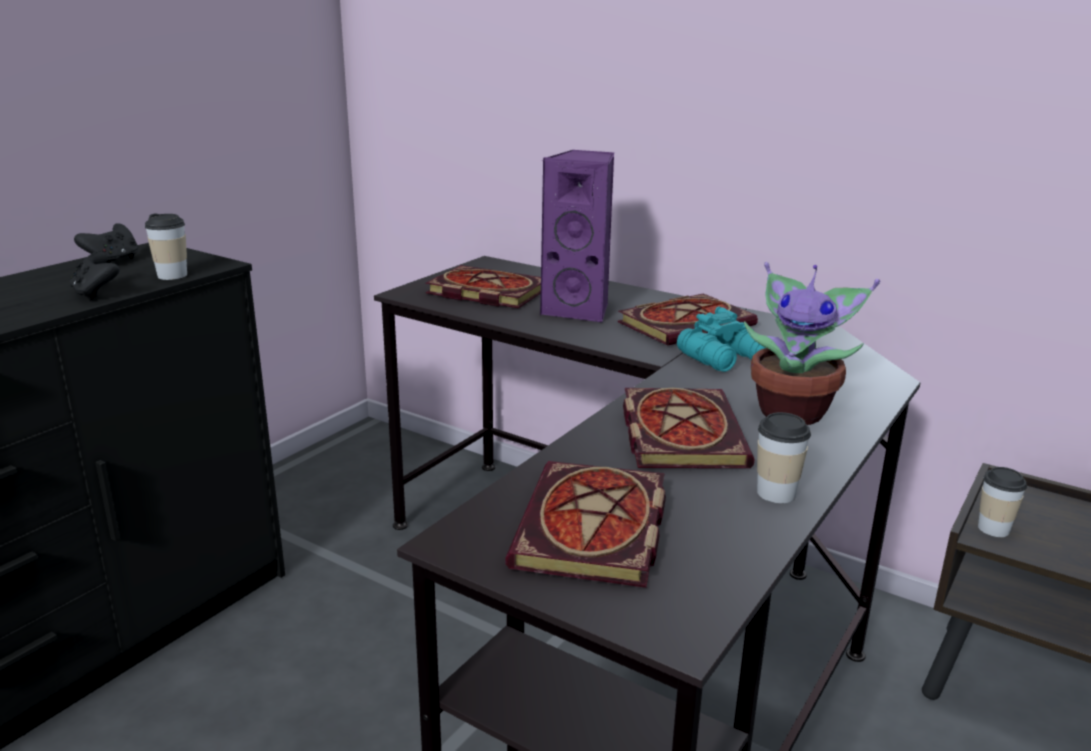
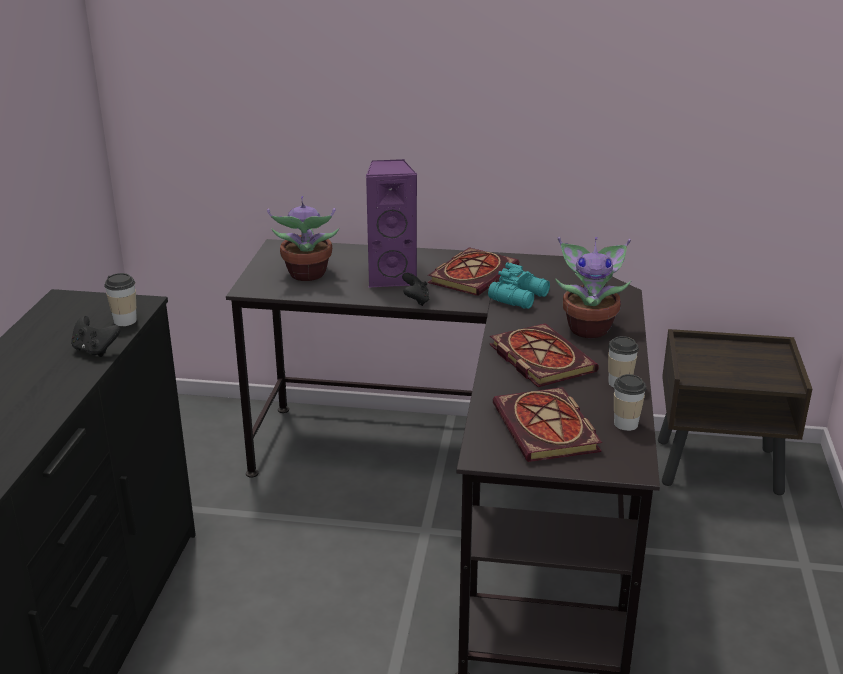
camera: 25 degrees left, 5 degrees up
(113, 261) = (53, 317): black game controller -> black game controller (415, 301)
(484, 292) = (307, 275): book -> potted plant
(993, 529) = (693, 371): cup -> cup (626, 424)

